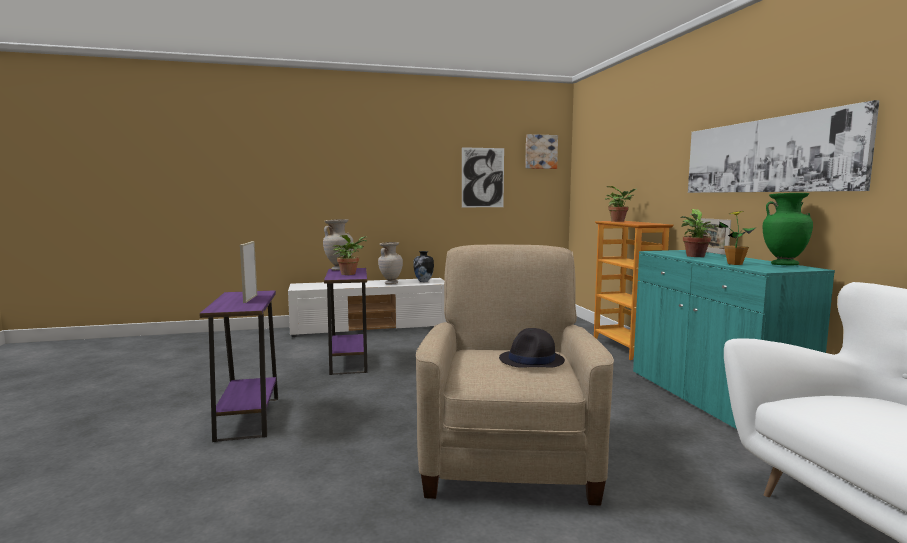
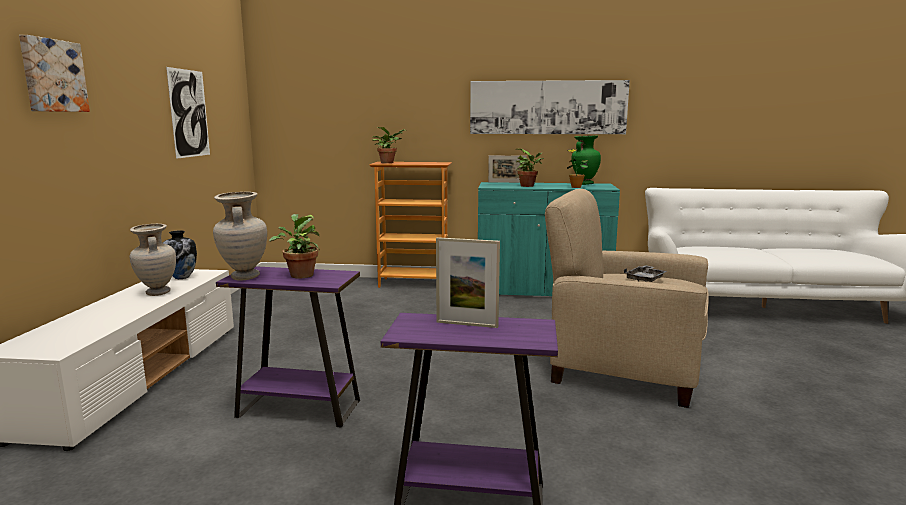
camera: 70 degrees left, 5 degrees up
(531, 360) = (645, 279): black hat -> grey tray
(540, 152) = (228, 79): picture -> picture (52, 76)

